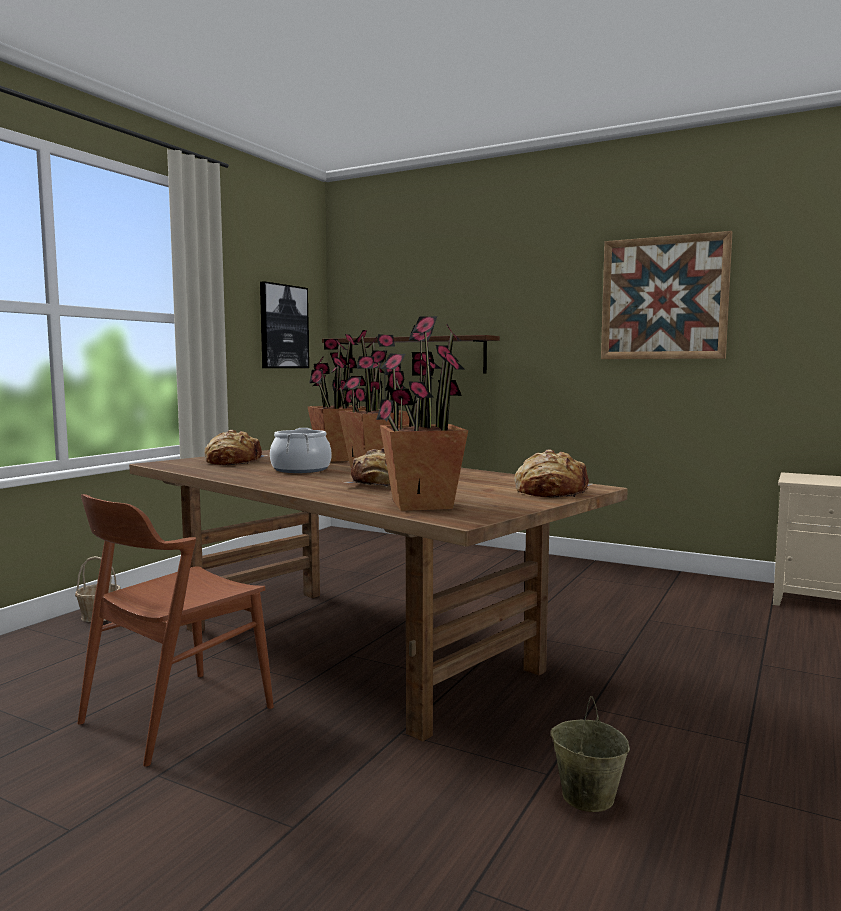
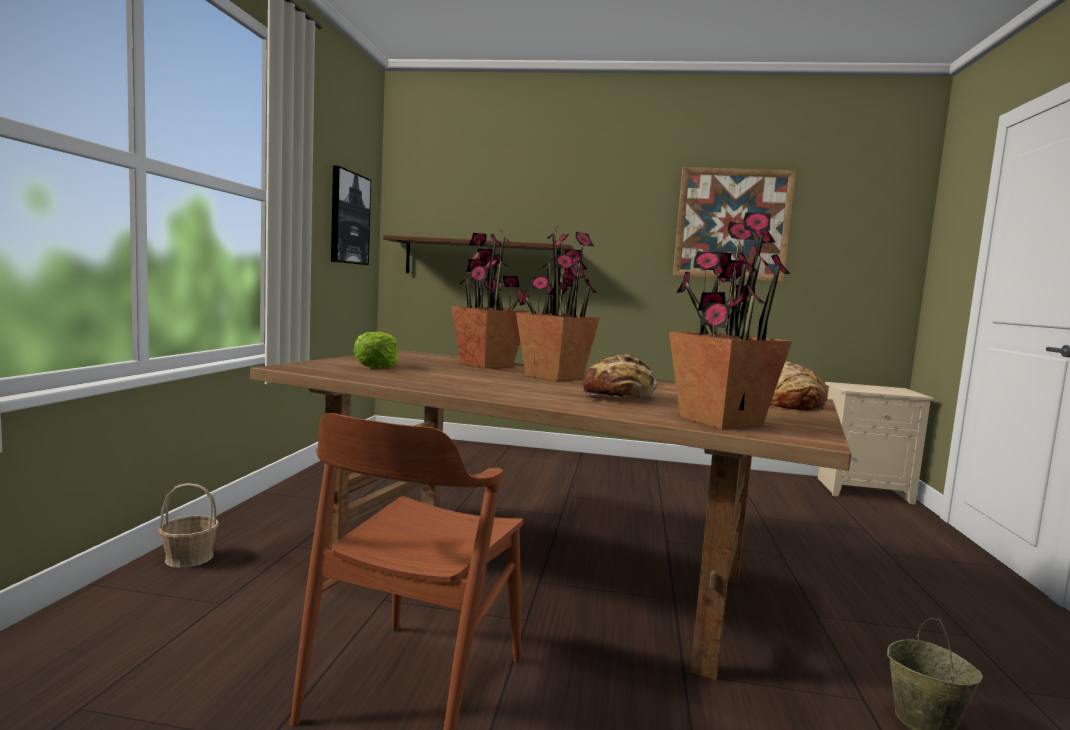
camera: 20 degrees left, 0 degrees up
(233, 461) = (377, 366): bread -> lettuce
(300, 469) = (480, 377): cooking pot -> none

